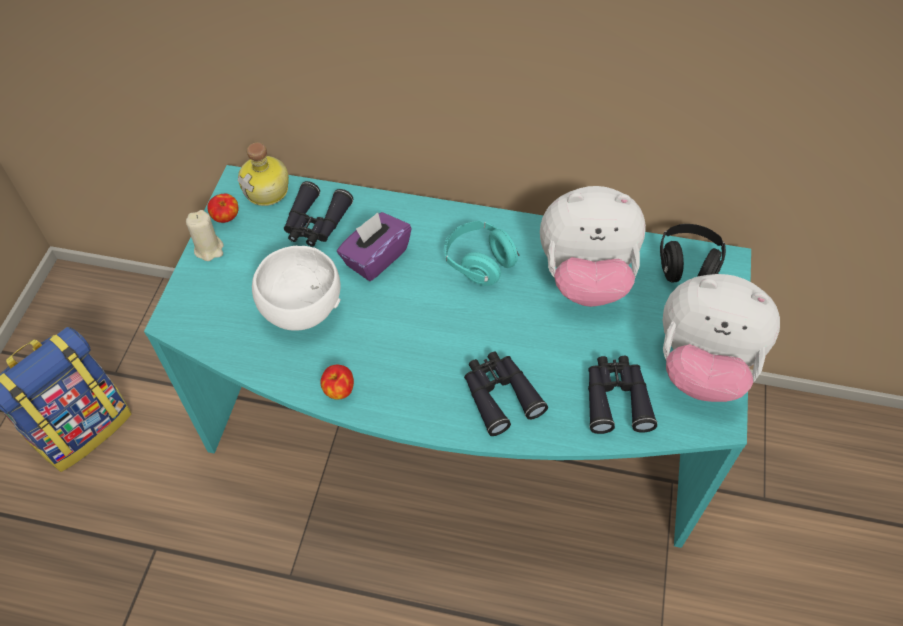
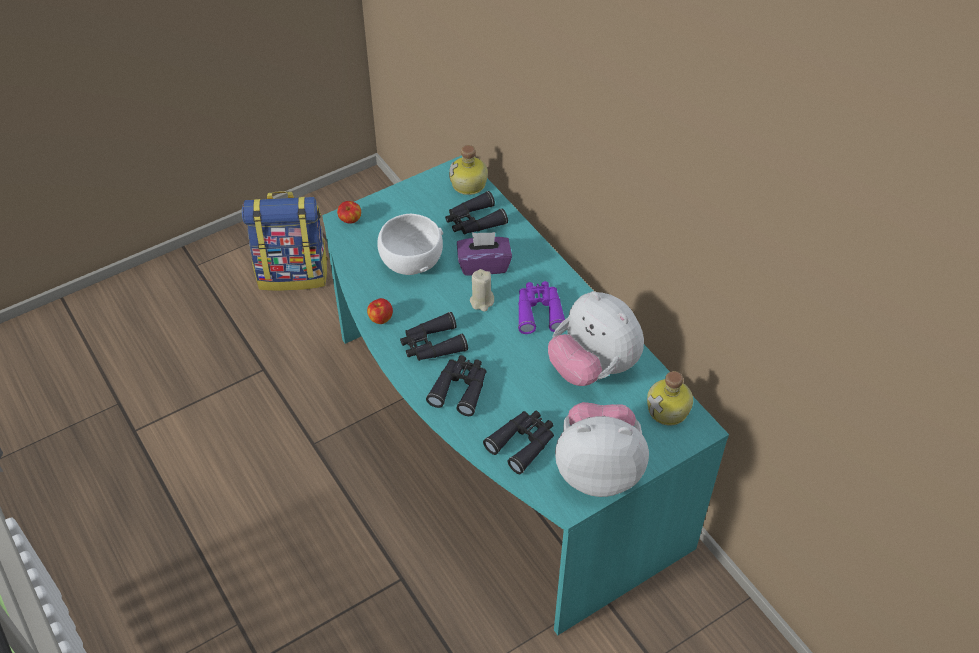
camera: 45 degrees right, 5 degrees down
(209, 249) = (401, 195): beige candle -> beige candle (482, 301)
(226, 218) = (429, 184): apple -> apple (350, 220)
(422, 375) = (432, 345): none -> black binoculars
(479, 263) = (539, 311): turquoise headphones -> purple binoculars
(687, 265) = (669, 410): black headphones -> bottle
(702, 367) = (598, 470): plush toy -> plush toy turned 120 degrees clockwise

